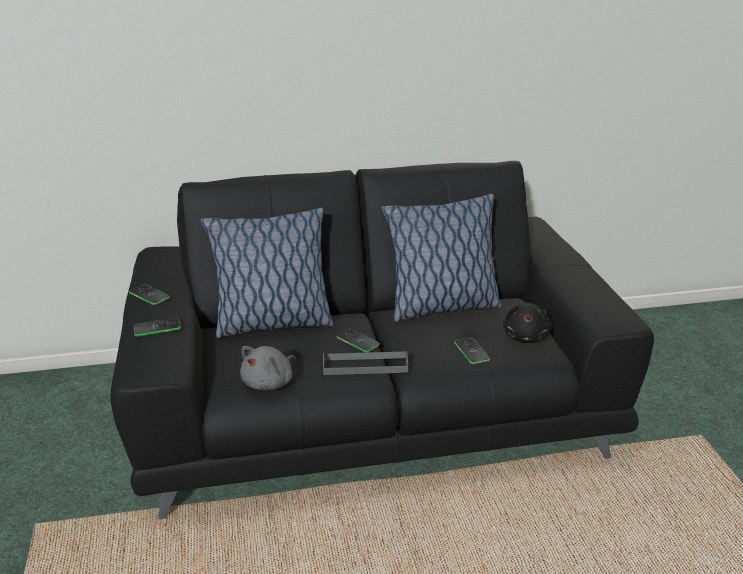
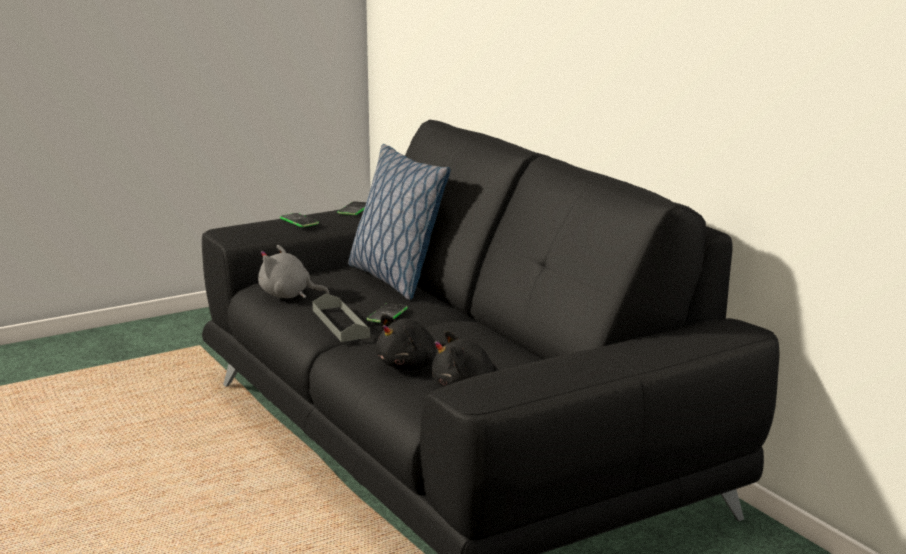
camera: 70 degrees right, 10 degrees down
(441, 307) = (500, 341): pillow -> none
(471, 351) = (410, 366): phone -> black plush toy

